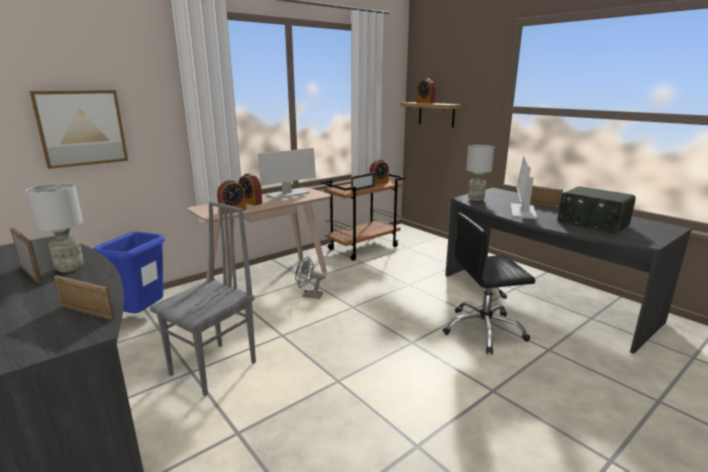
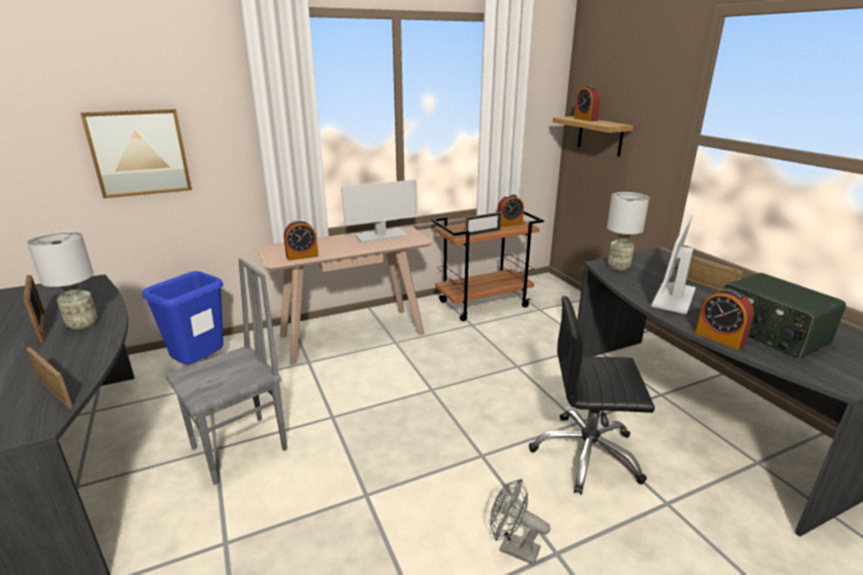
camera: 15 degrees right, 5 degrees up
(250, 202) = (330, 245): alarm clock -> alarm clock (719, 338)
(309, 295) = (387, 365): grey fan -> grey fan (513, 548)

